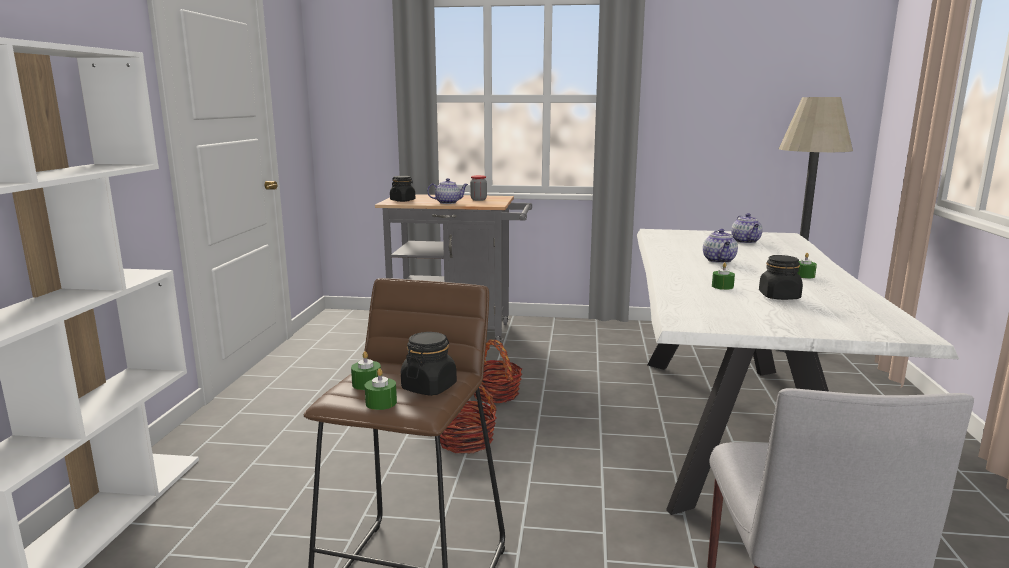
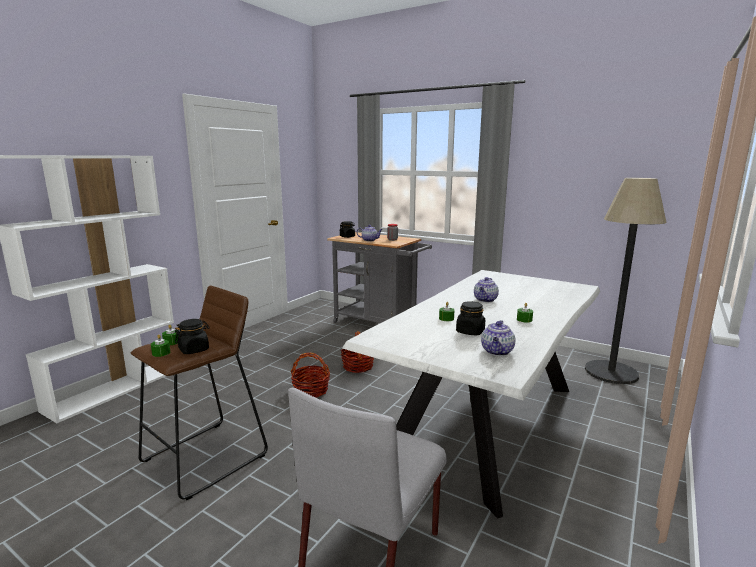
camera: 25 degrees right, 0 degrees up
(746, 241) = (538, 288): teapot -> teapot (497, 352)

